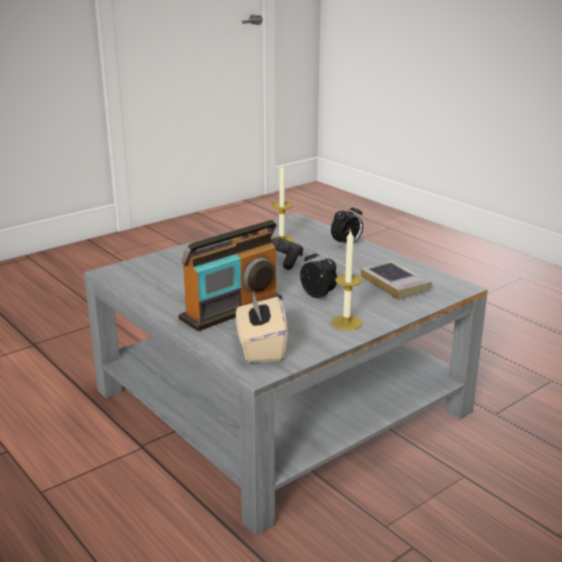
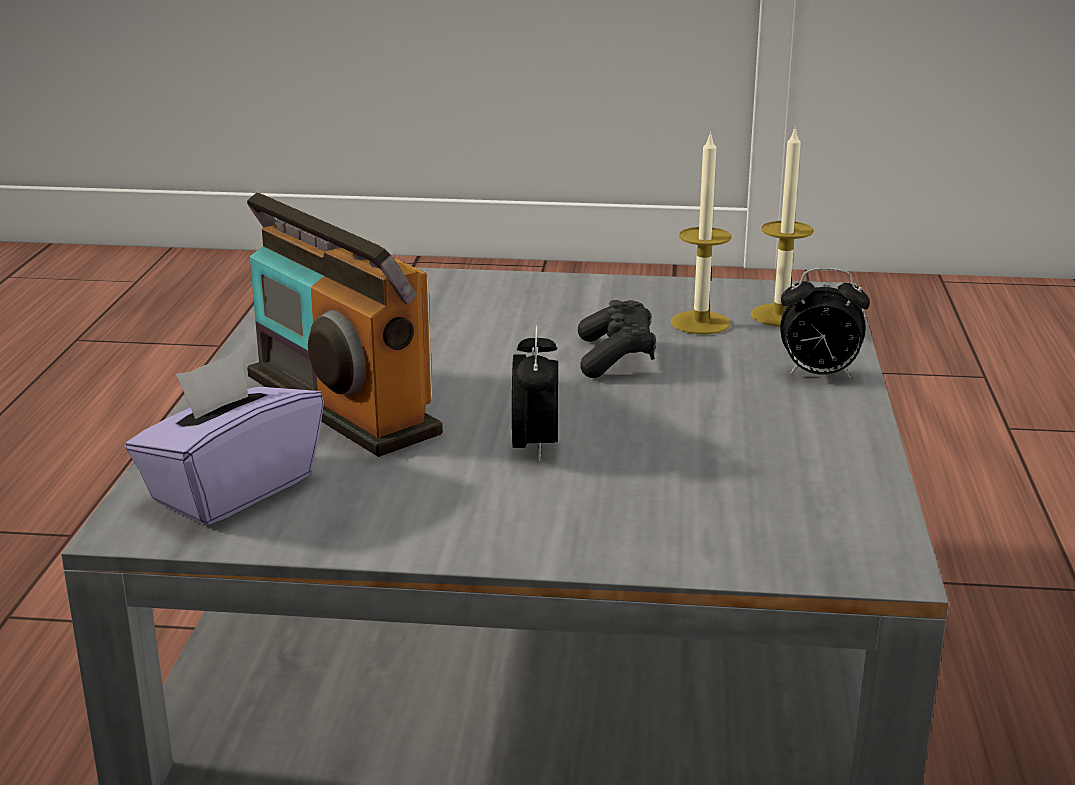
camera: 45 degrees right, 0 degrees up
(231, 309) = (341, 405): radio -> radio turned 45 degrees clockwise
(261, 348) = (231, 489): beige tissue box -> purple tissue box
(346, 322) = (469, 518): candle -> candle (780, 315)
(395, 284) = (739, 492): book -> none

